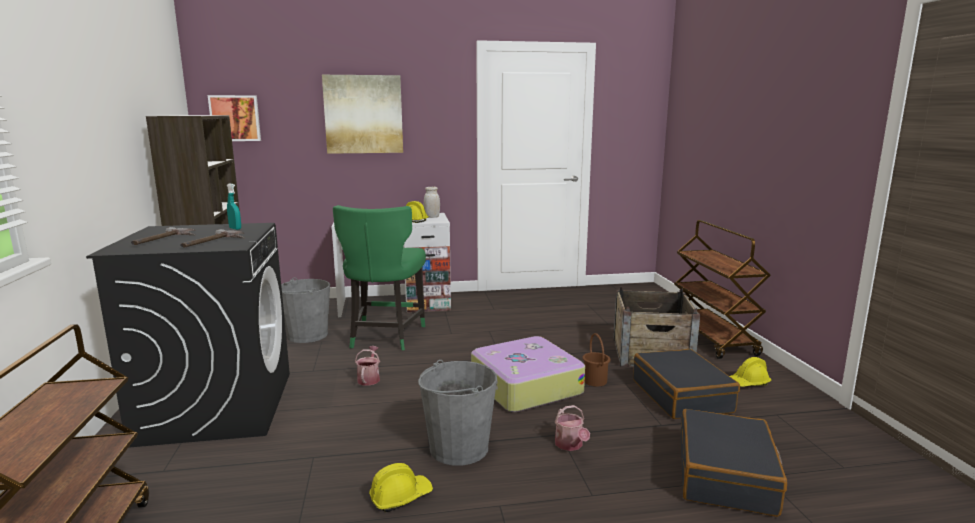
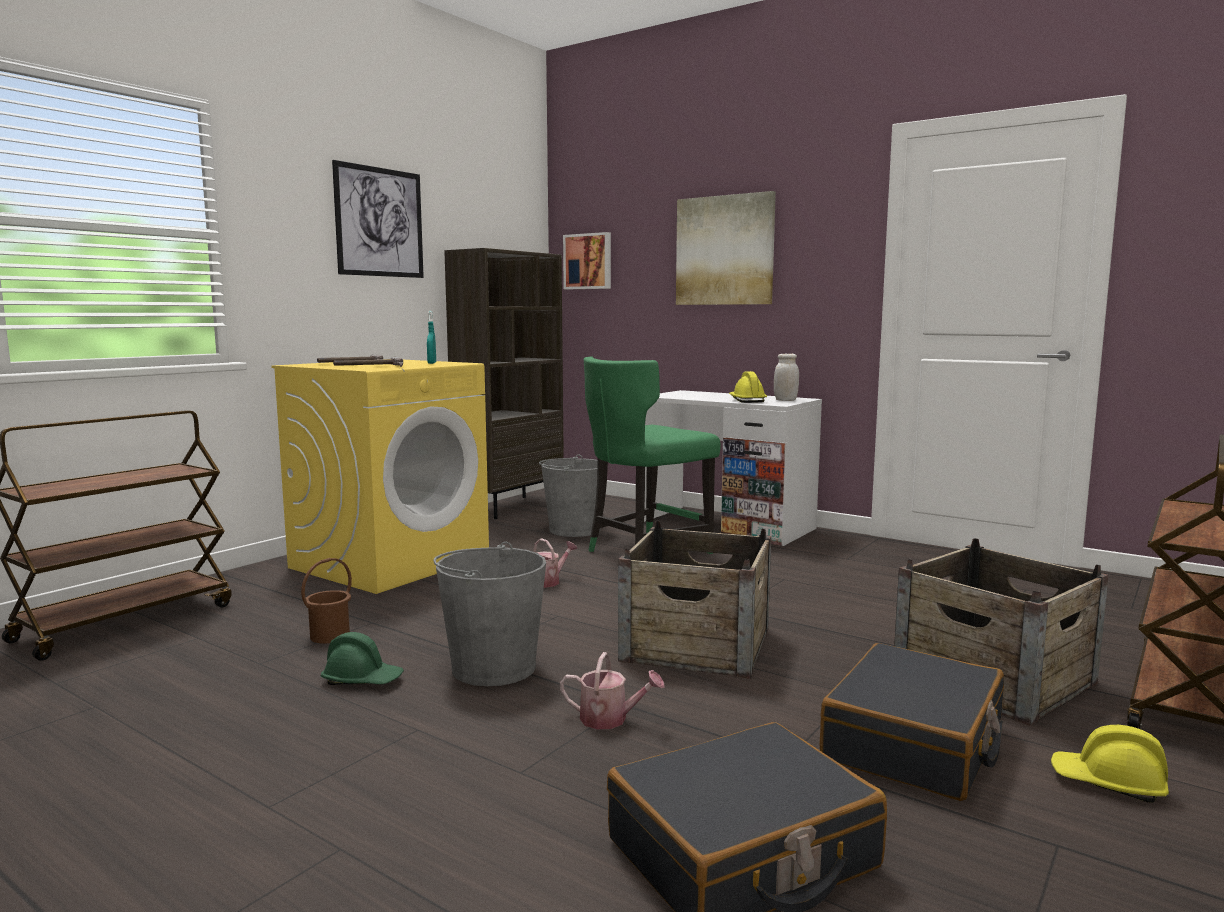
camera: 45 degrees right, 5 degrees down
(101, 93) = (379, 222): none -> picture
(217, 406) = (391, 562): black washing machine -> yellow washing machine
(400, 497) = (362, 680): yellow hard hat -> green hard hat
(524, 386) = (695, 644): suitcase -> crate
(570, 445) = (610, 719): watering can -> watering can turned 105 degrees counterclockwise
(594, 381) = (807, 674): brown bucket -> brown bucket (329, 636)

